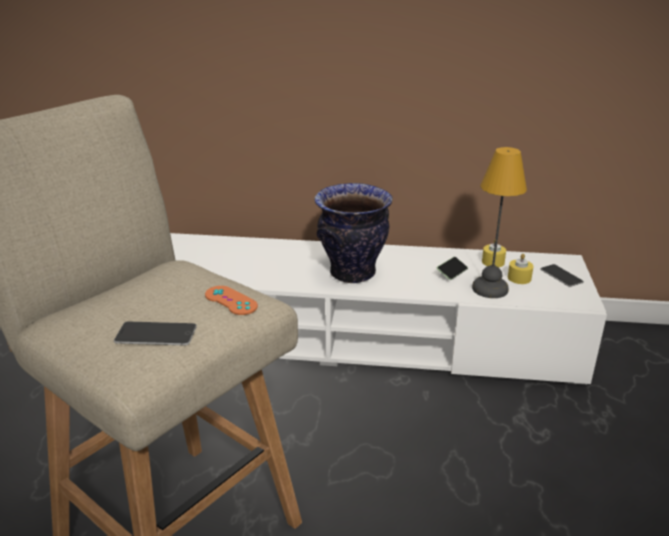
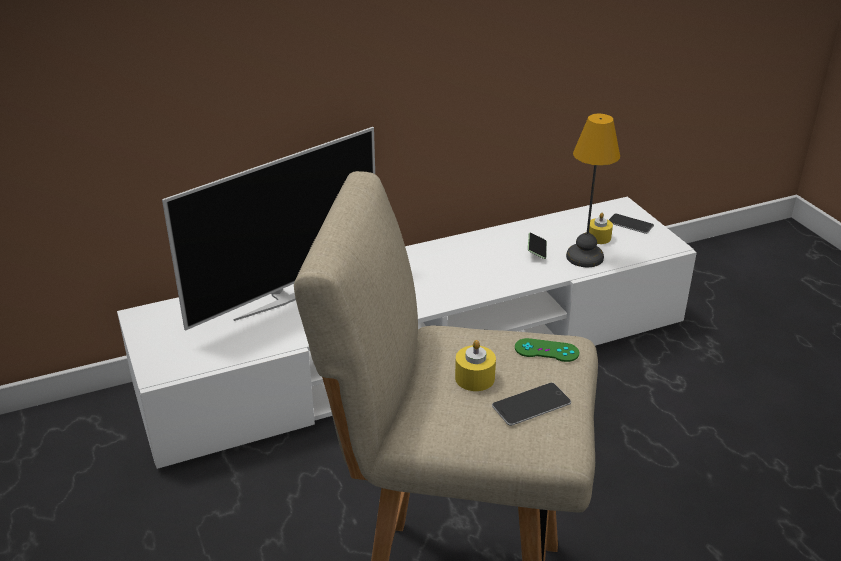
camera: 30 degrees left, 5 degrees up
(224, 251) = (282, 298): none -> television
(231, 300) = (546, 350): orange game controller -> green game controller
(352, 273) = (445, 281): vase -> none
(493, 262) = (561, 227): yellow candle -> yellow candle (474, 378)

